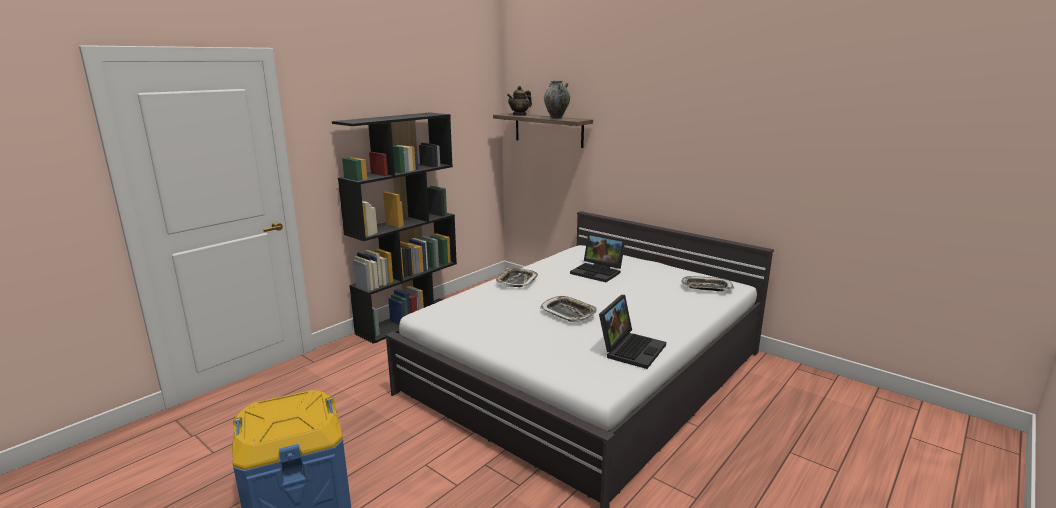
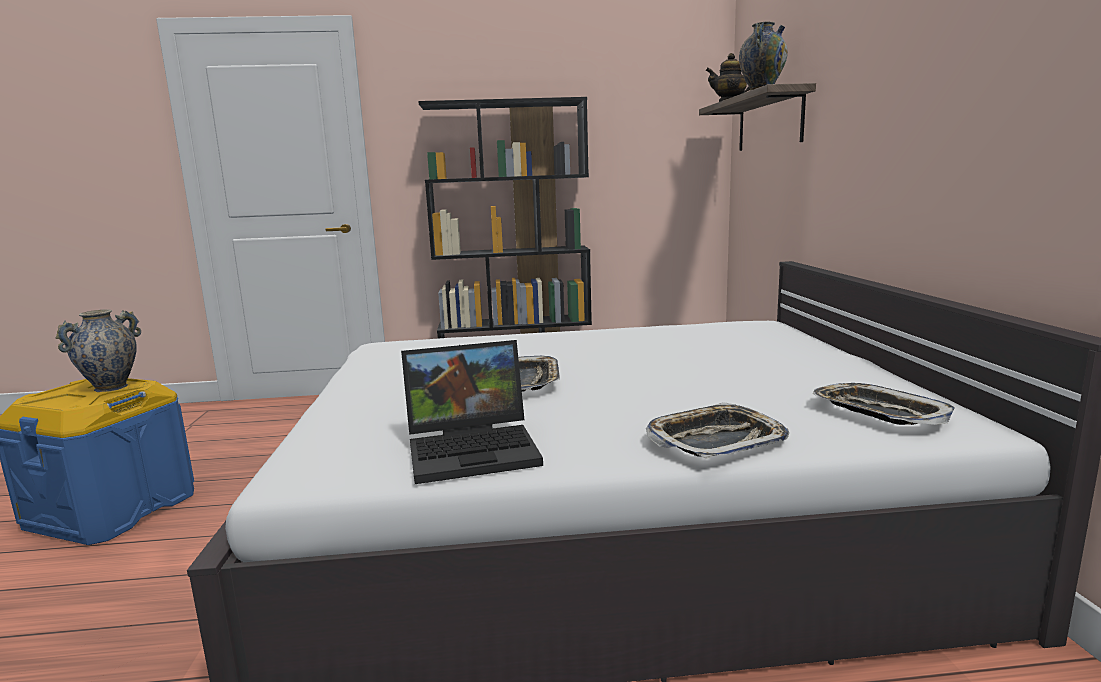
camera: 45 degrees right, 5 degrees down
(297, 405) = (111, 387): none -> vase
(516, 281) = (562, 337): tray -> tray (715, 440)
(598, 272) = (709, 350): laptop -> none

